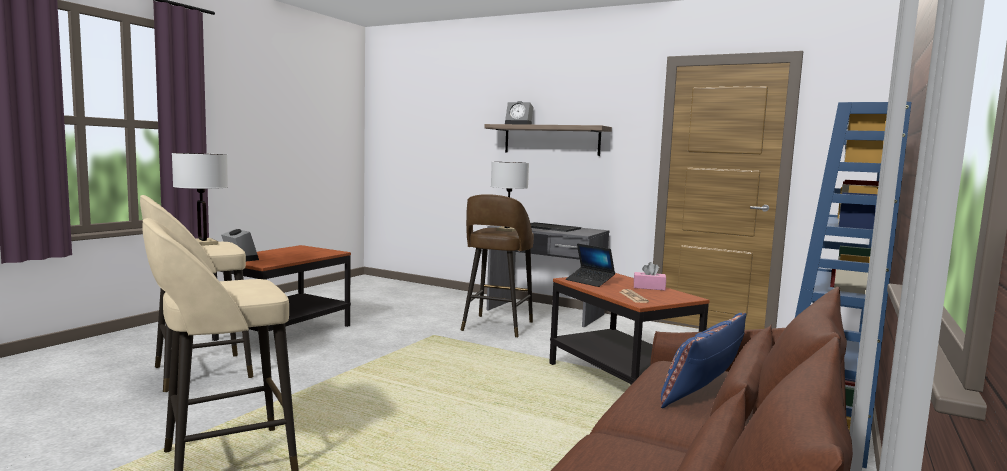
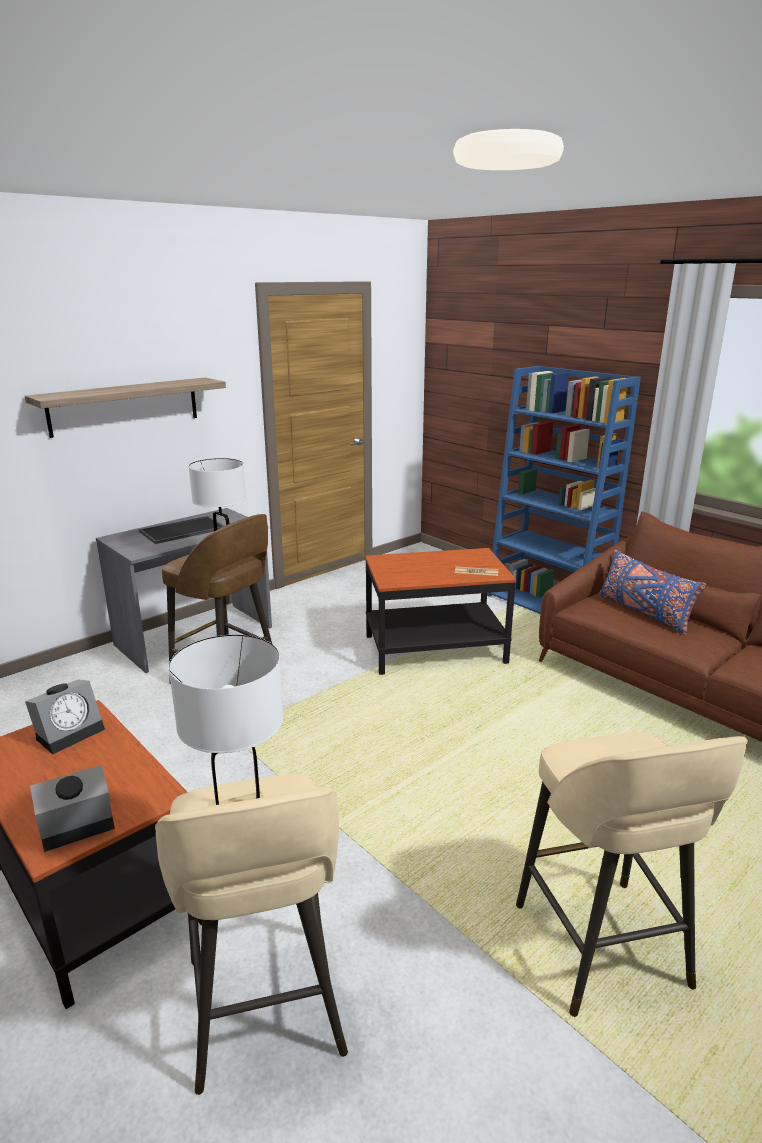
camera: 70 degrees left, 15 degrees up
(519, 125) = (82, 392): alarm clock -> alarm clock (71, 732)
(589, 281) = (404, 575): laptop -> none
(649, 287) = (438, 557): pink tissue box -> none

